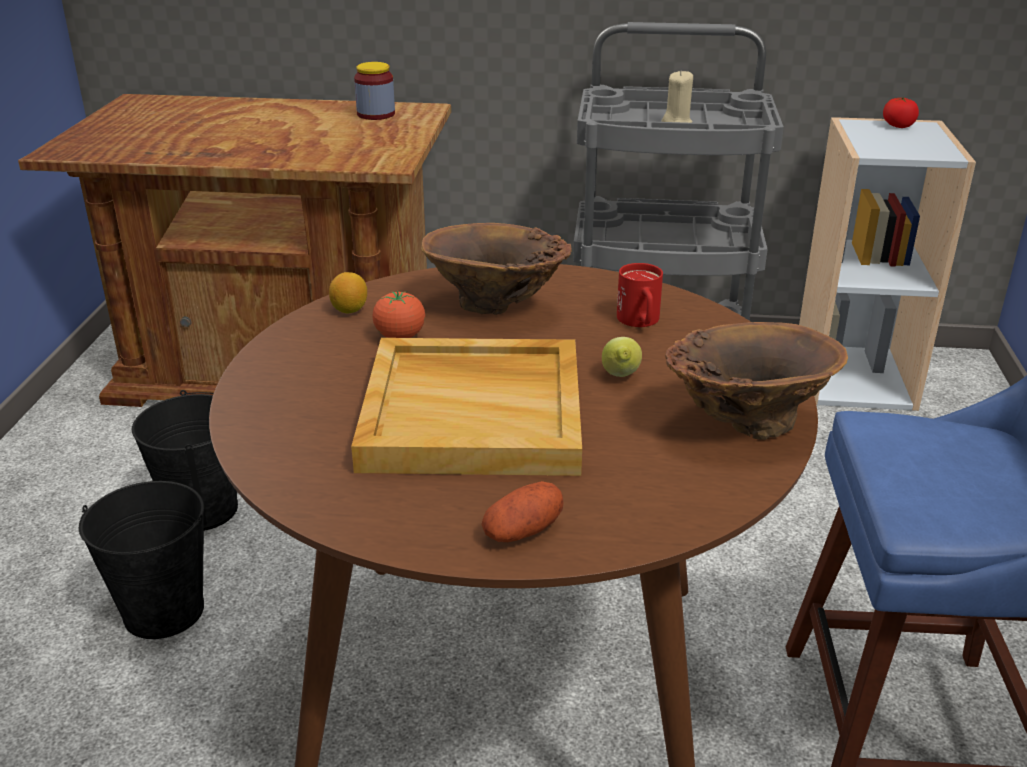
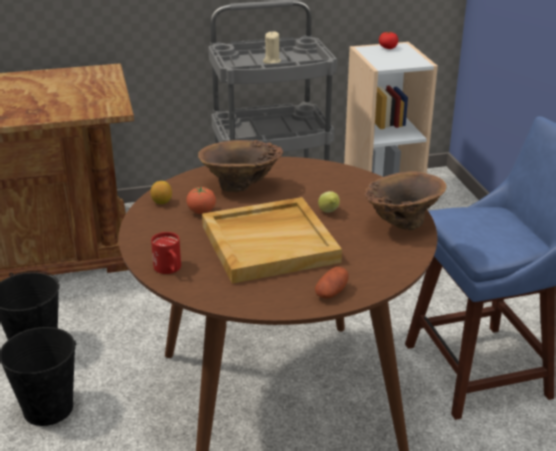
camera: 20 degrees left, 0 degrees up
(376, 114) = (79, 77): jar -> none
(640, 322) = (320, 182): red mug -> red mug (169, 269)

